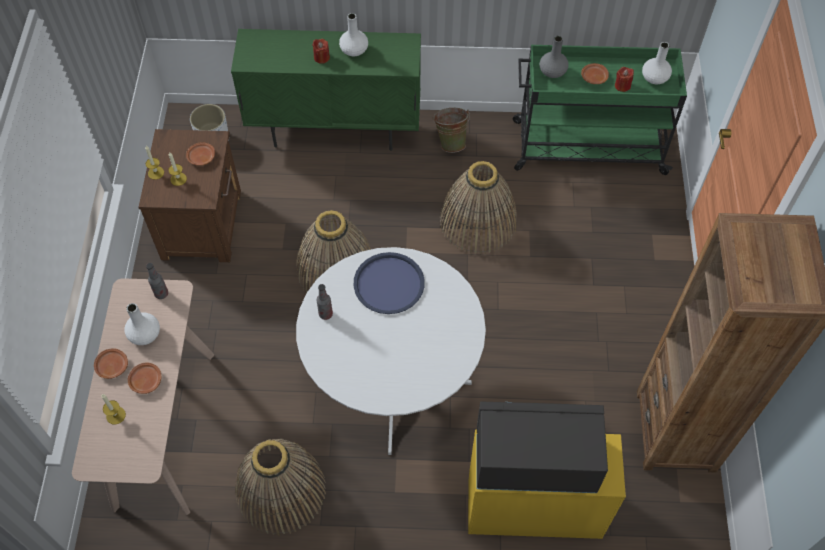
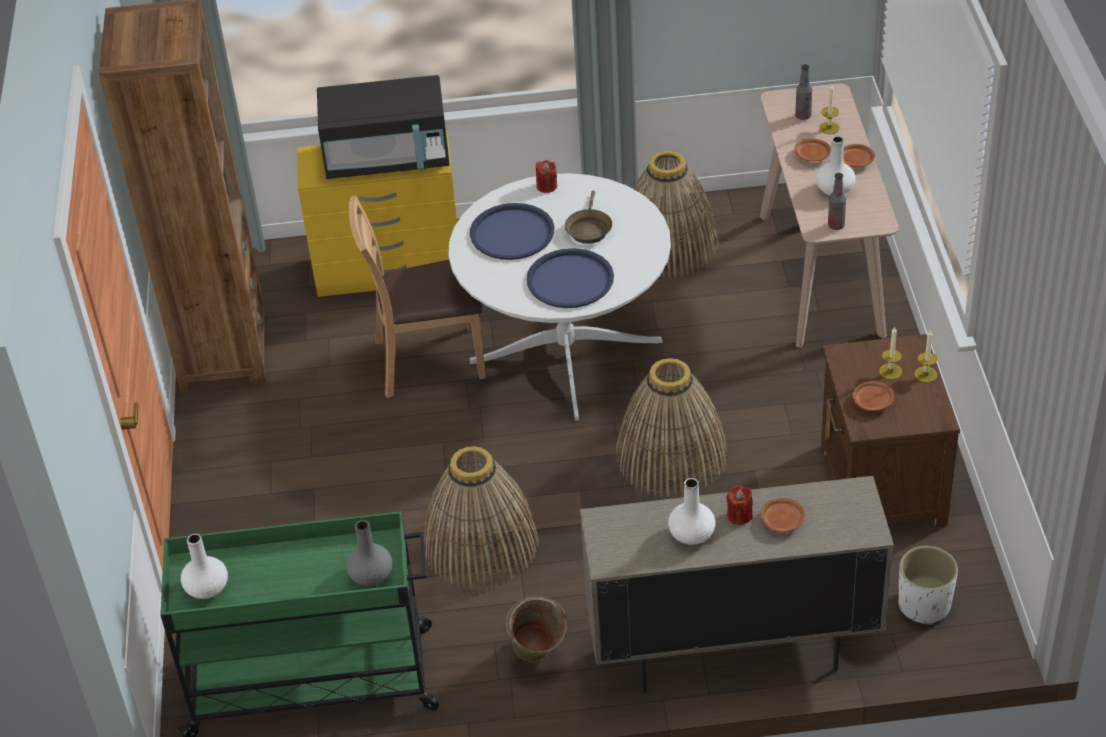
camera: 175 degrees right, 15 degrees down
(325, 314) = (638, 243): bottle -> bottle (803, 116)
(335, 130) = (732, 650): green cabinet -> beige cabinet
(363, 337) = (588, 229): none -> brown frying pan
(428, 345) = (512, 233): none -> blue tray
(504, 391) = (428, 361): none -> brown chair
(594, 78) = (304, 575): brown plate -> brown plate (782, 520)
(622, 86) = (260, 568): red candle -> red candle (546, 186)

